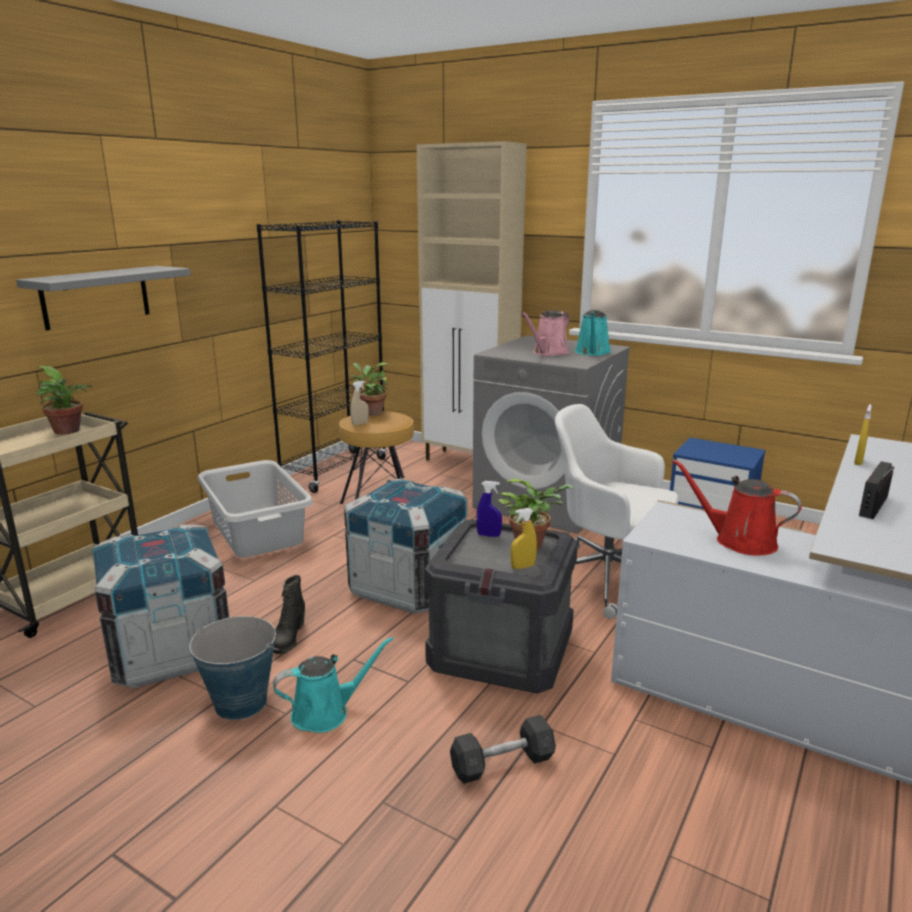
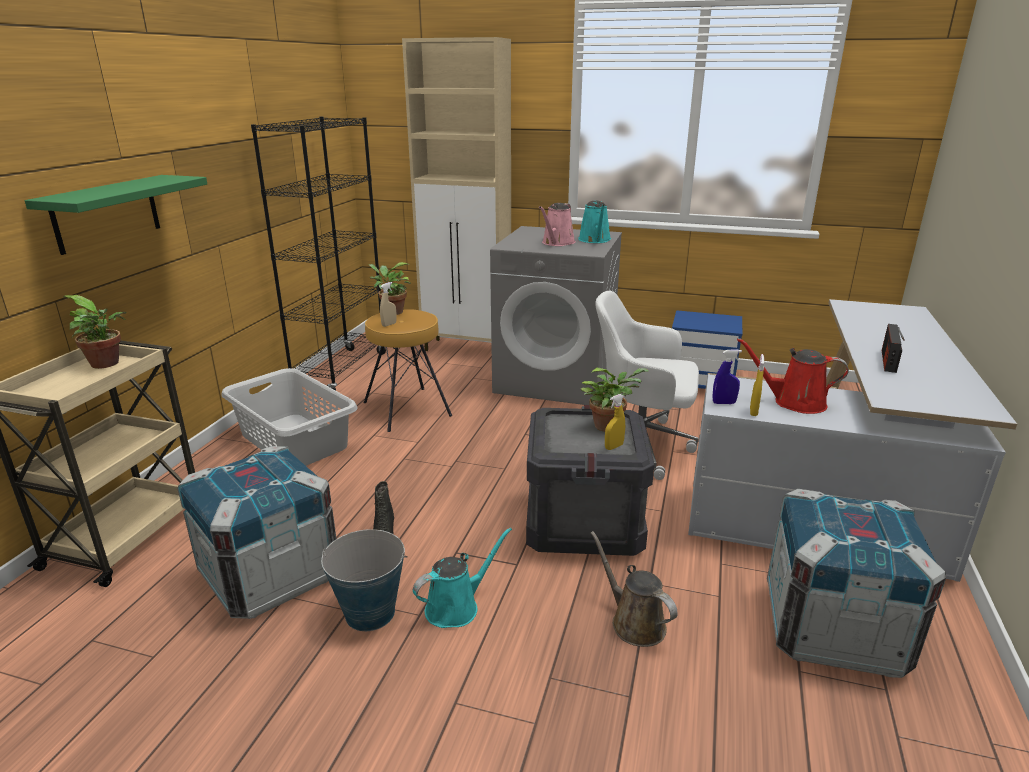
camera: 15 degrees left, 5 degrees up
(96, 297) = (107, 213): grey shelf -> green shelf
(408, 587) = (471, 476): crate -> crate (833, 629)
(488, 535) = (566, 421): blue spray bottle -> blue spray bottle (724, 403)
(502, 763) = (634, 622): grey dumbbell -> brown watering can
(858, 462) = (852, 324): yellow spray bottle -> yellow spray bottle (753, 411)

